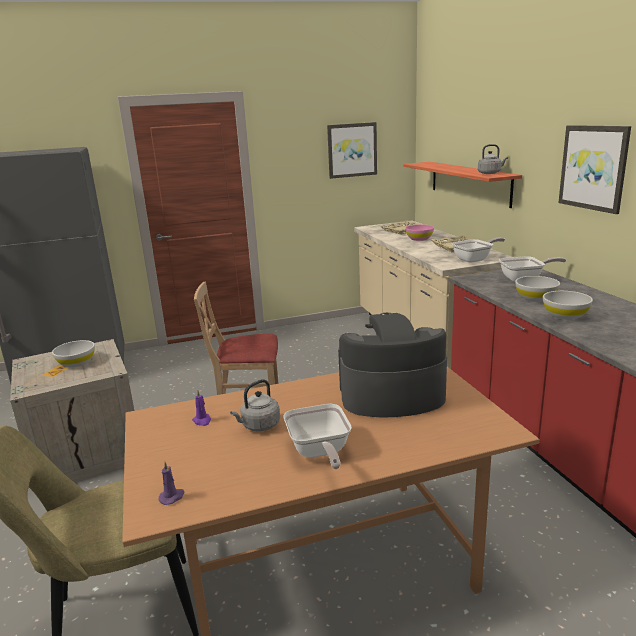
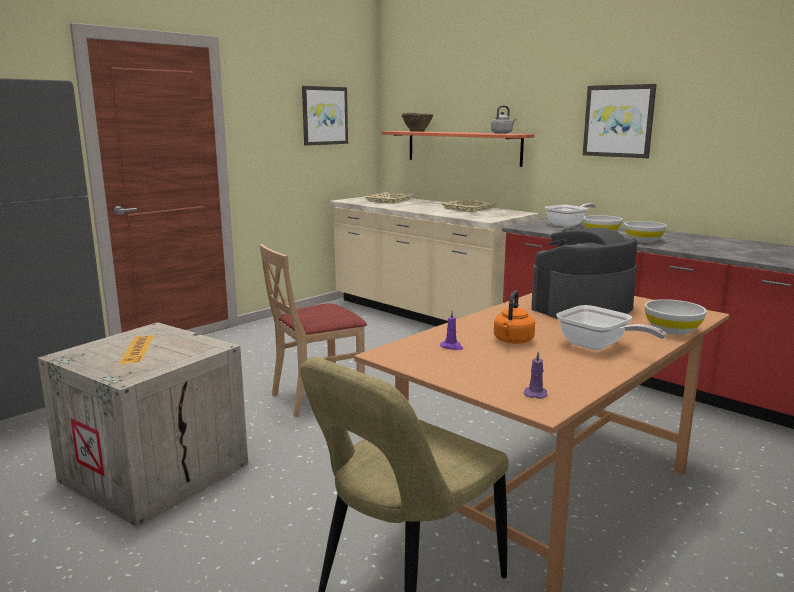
camera: 30 degrees left, 5 degrees down
(76, 363) = (149, 346): white bowl -> white bowl (672, 330)
(259, 426) = (513, 341): grey kettle -> orange kettle
(419, 239) = (419, 205): pink bowl -> none
(432, 164) = (417, 131): none -> brown bowl
(475, 259) = (503, 215): frying pan -> none

